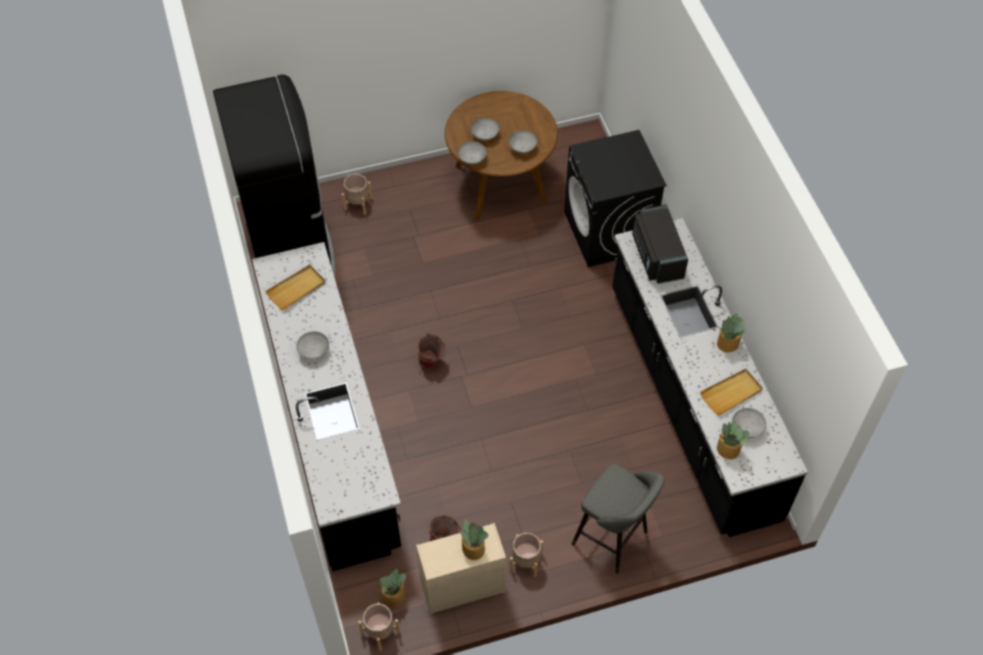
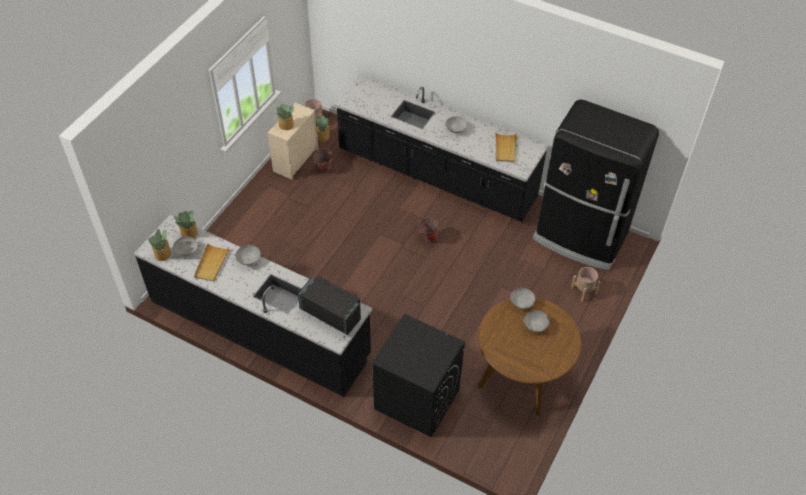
camera: 135 degrees right, 5 degrees down
(522, 148) = (502, 336): grey bowl -> grey bowl (249, 260)
(526, 561) = (275, 189): beige planter -> none
(613, 540) = (240, 227): grey stool -> none
(727, 343) = (238, 290): potted plant -> potted plant (163, 254)

